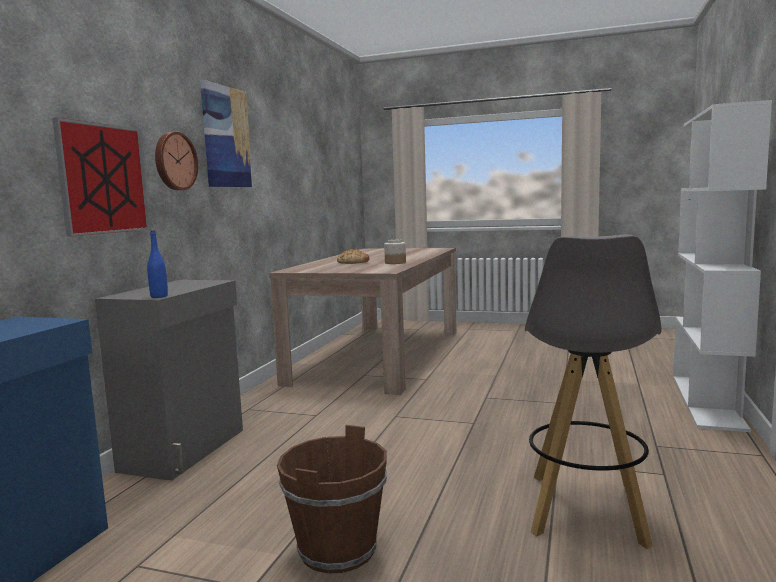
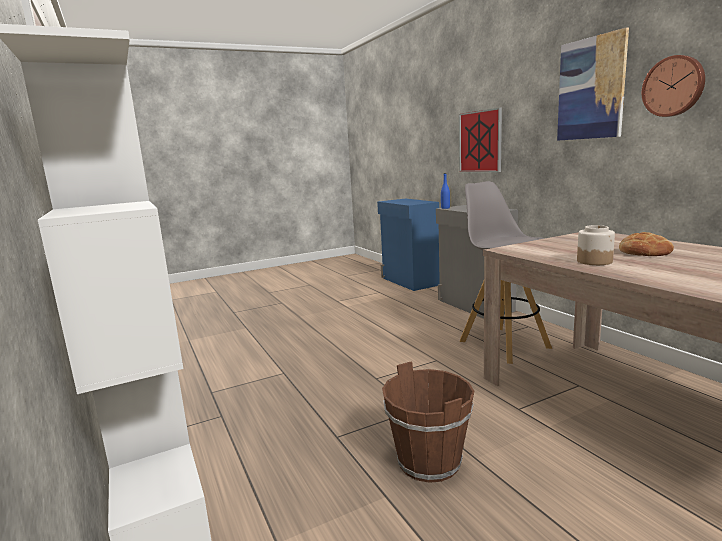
camera: 135 degrees right, 5 degrees up
(174, 161) = (527, 123): wall clock -> wall clock (674, 86)
(337, 550) = (330, 312): brown bucket -> brown bucket (429, 462)
(586, 509) = (249, 356): grey stool -> grey stool (503, 344)

